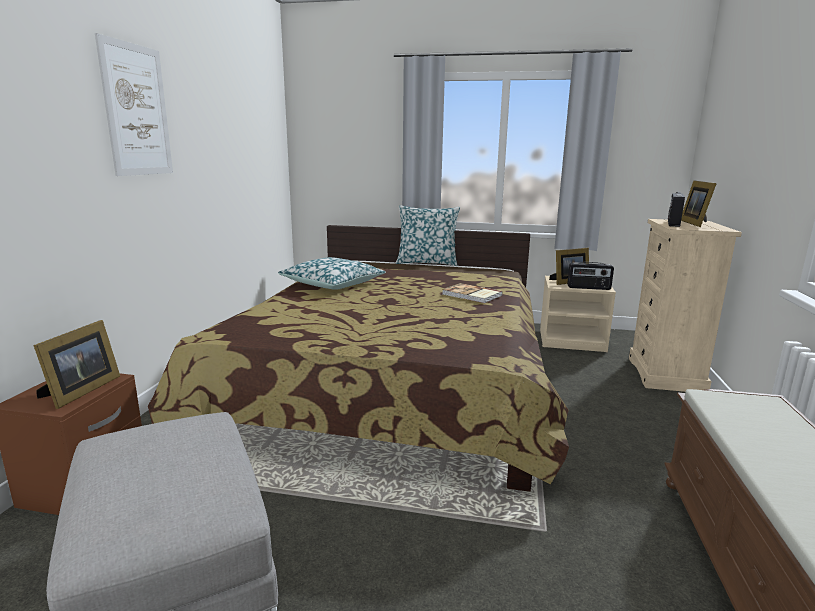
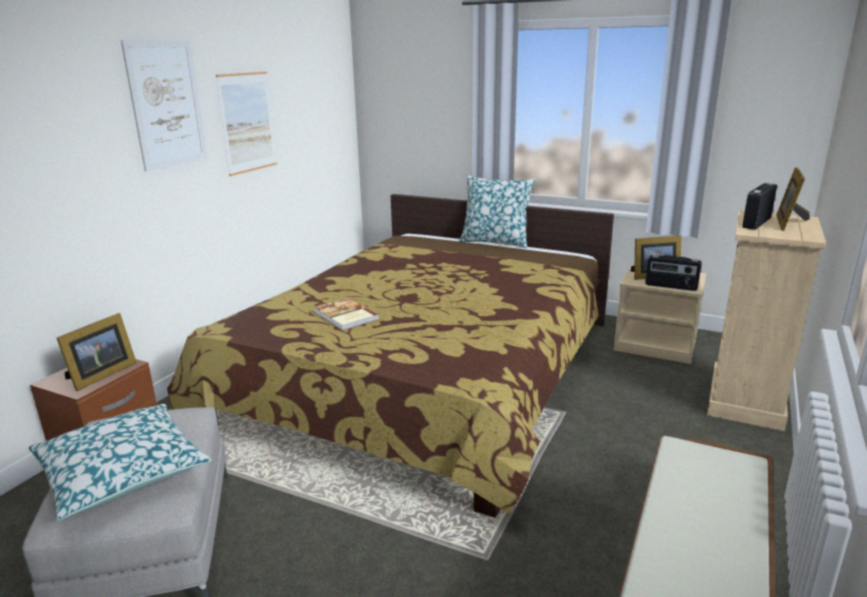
camera: 15 degrees right, 5 degrees up
(206, 144) = (247, 122): none -> picture
(333, 284) = (368, 270): pillow -> pillow (123, 472)
(471, 295) = (503, 295): book -> book (345, 316)

